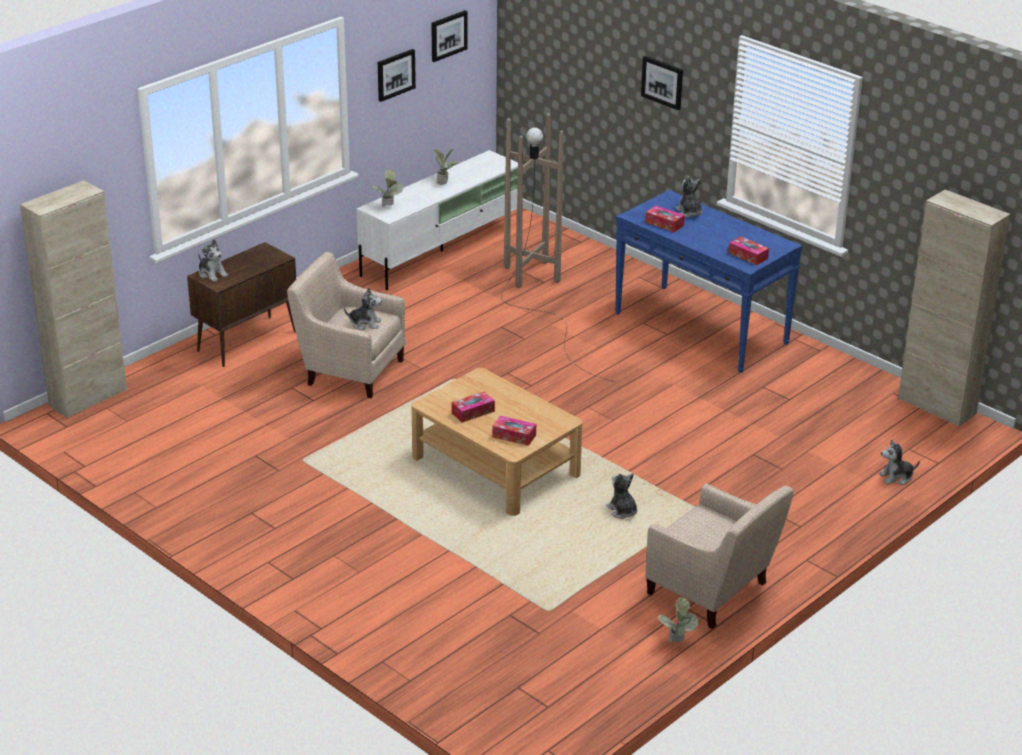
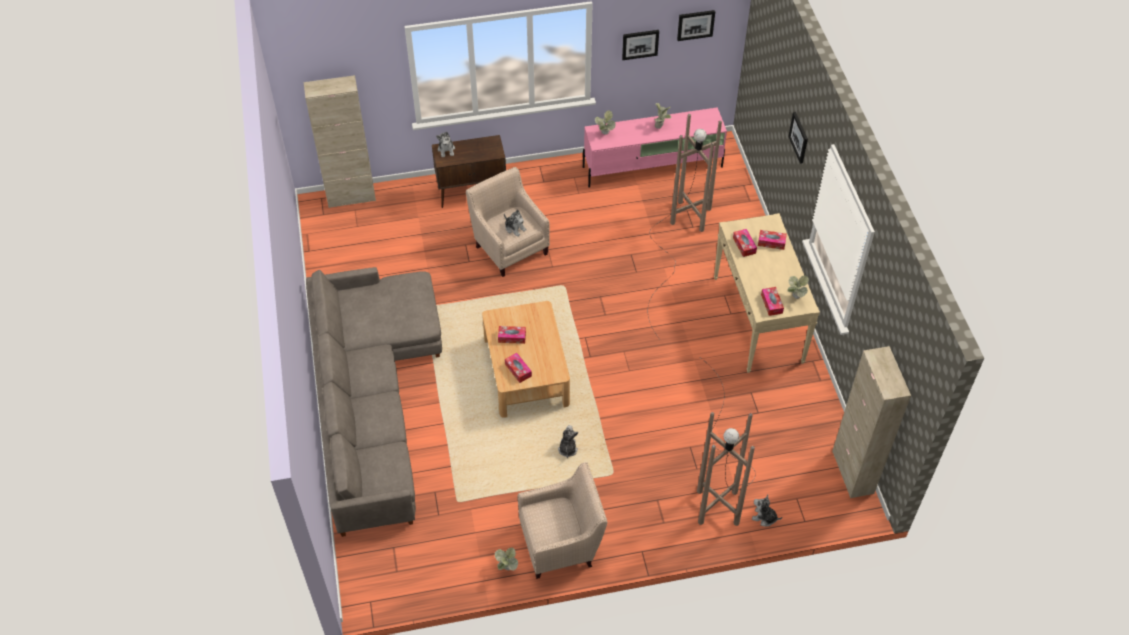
camera: 35 degrees right, 20 degrees up
(330, 564) = (372, 397): none -> grey sofa
(443, 250) = (653, 167): white tv stand -> pink tv stand
(689, 212) = (771, 242): plush toy -> tissue box
(701, 328) = (758, 320): blue console table -> beige console table
(712, 593) = (562, 543): beige armchair -> beige armchair turned 90 degrees counterclockwise
(765, 243) = (795, 298): none -> potted plant
(808, 459) = (722, 470): none -> brown floor lamp

